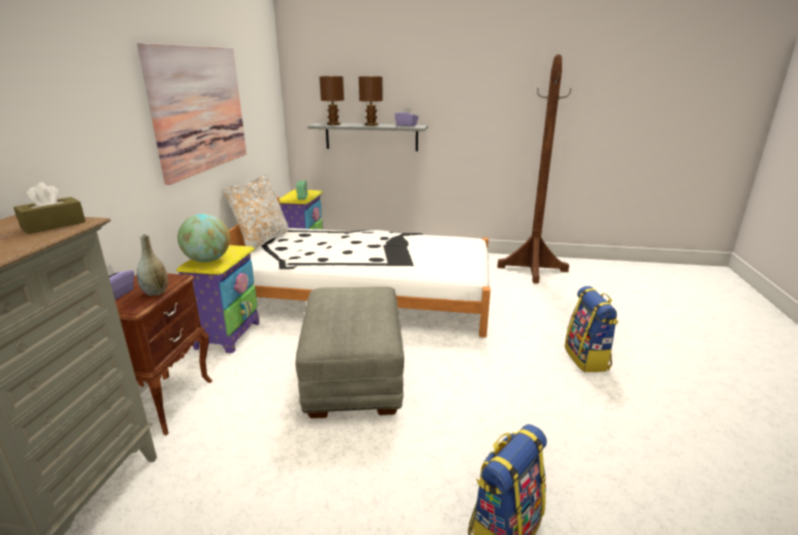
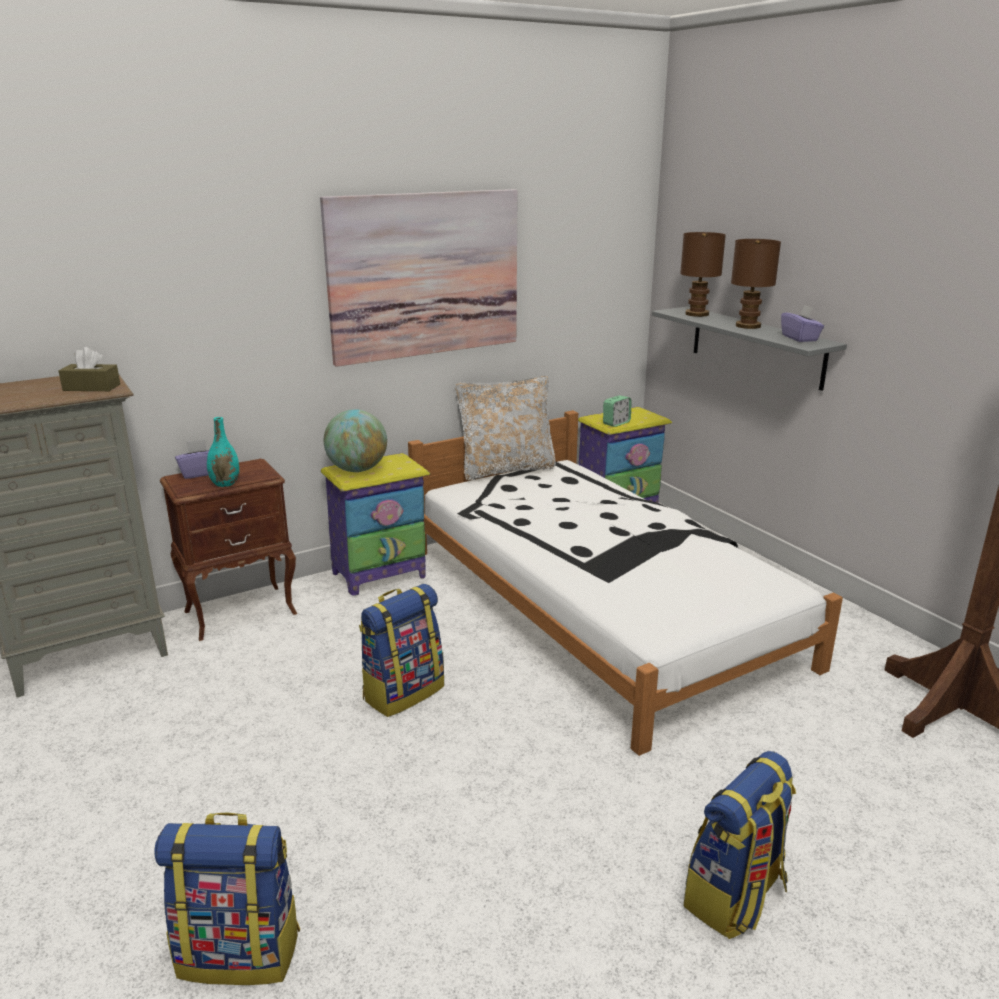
camera: 50 degrees right, 0 degrees up
(156, 292) = (225, 484): grey vase -> turquoise vase
(352, 376) = (403, 692): grey ottoman -> backpack

